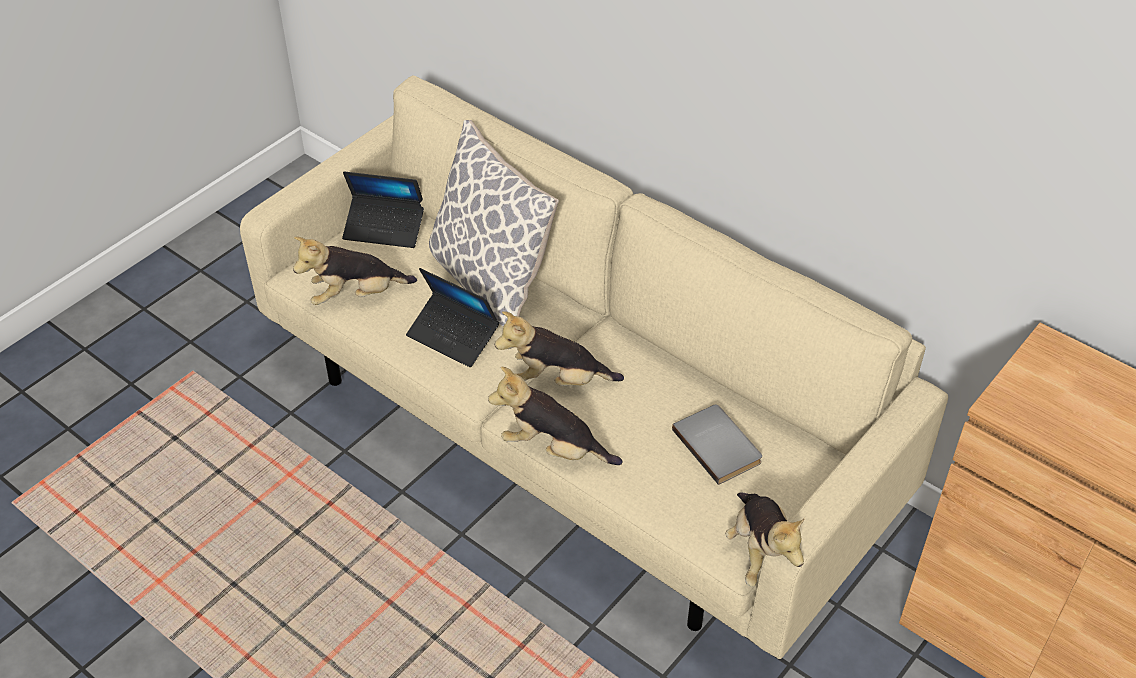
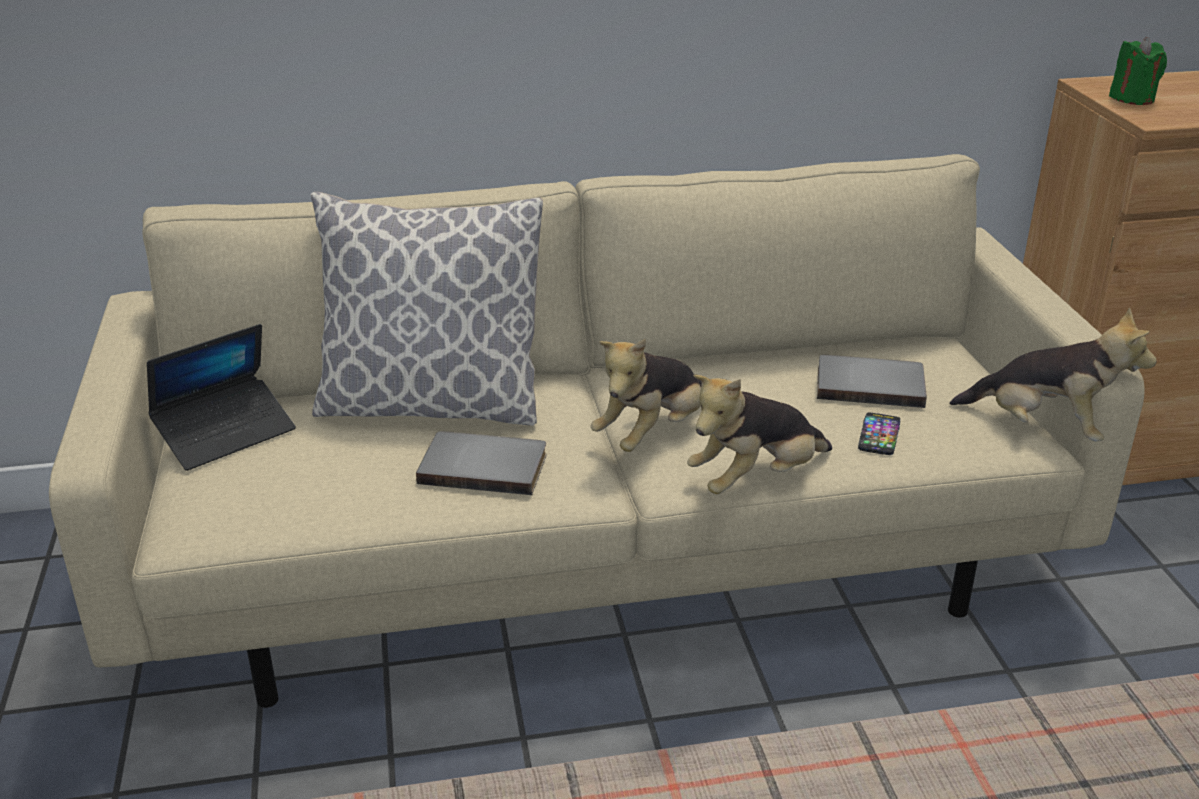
camera: 50 degrees left, 15 degrees down
(355, 295) = (300, 504): plush toy -> none
(453, 336) = (484, 465): laptop -> grey book
(660, 478) = (879, 435): none -> phone
(1040, 378) = (1132, 98): none -> green candle

